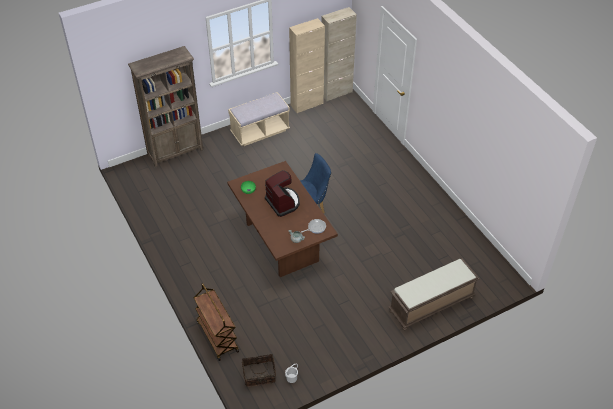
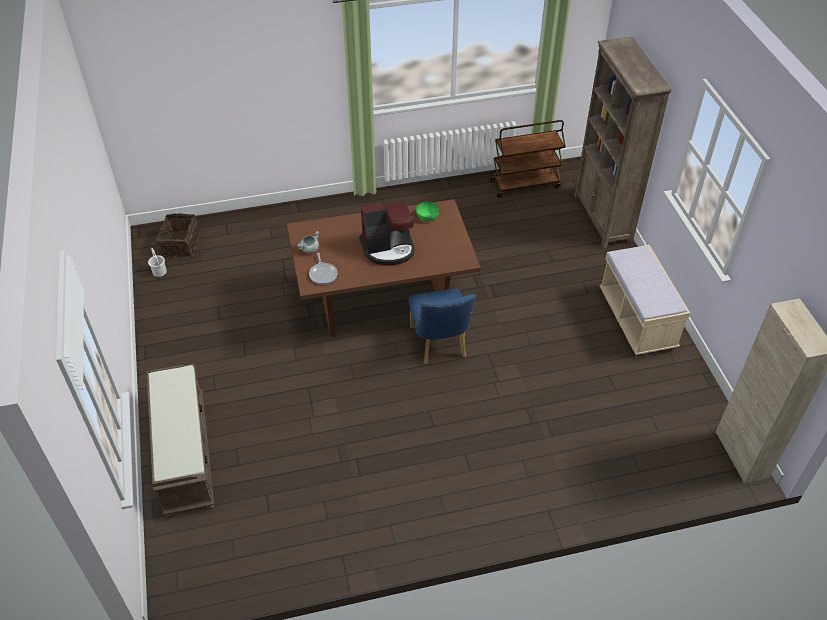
camera: 105 degrees right, 0 degrees up
(217, 336) = (256, 217): brown cart -> brown cart (525, 184)
(307, 104) = (707, 399): beige cabinet -> none

